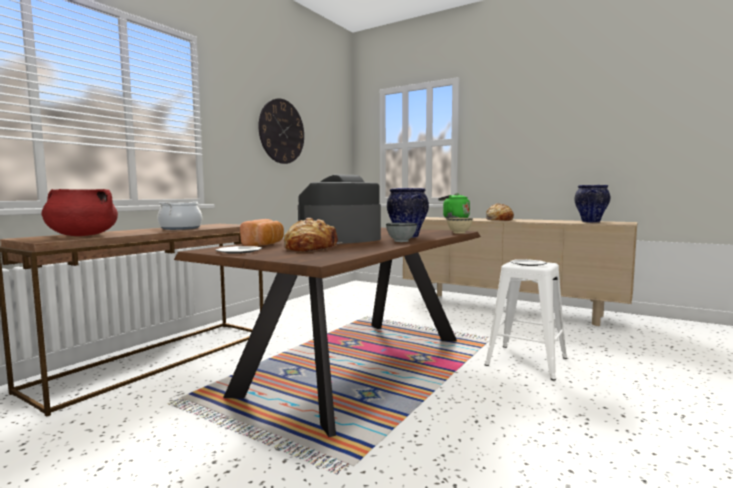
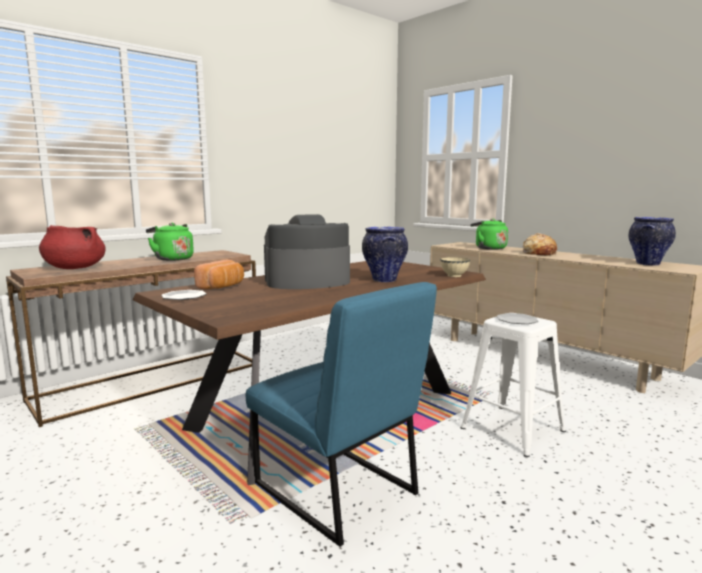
camera: 15 degrees right, 5 degrees up
(180, 228) = (172, 259): cooking pot -> green kettle
(281, 131) = (302, 147): wall clock -> none
(311, 248) = (255, 296): bread -> none
(401, 241) = (364, 288): grey bowl -> none
(419, 429) = (337, 491): none -> blue chair

